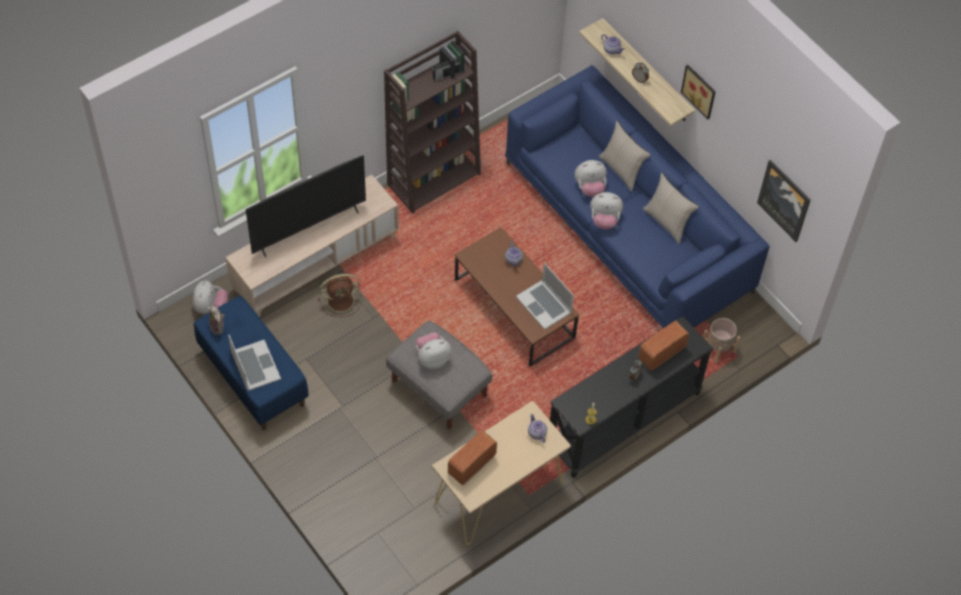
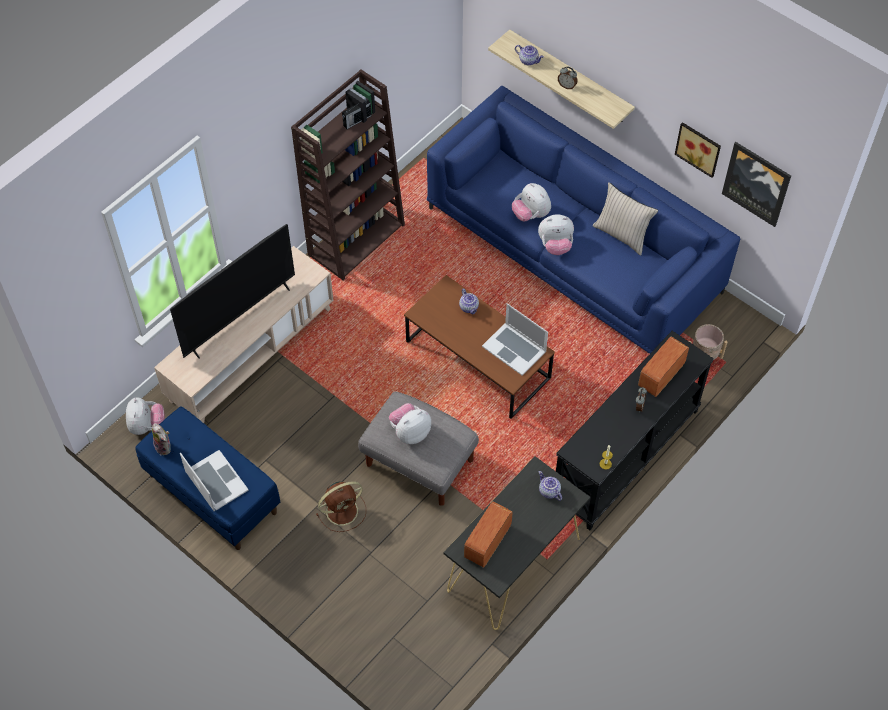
camera: 10 degrees left, 0 degrees up
(342, 300) = (289, 389): brown fan -> brown fan (343, 510)
(498, 493) = (513, 564): beige console table -> black console table
(590, 187) = (531, 214): plush toy -> plush toy turned 75 degrees clockwise
(621, 170) = (559, 189): beige pillow -> none
(700, 90) = (639, 83): picture -> picture (699, 148)

